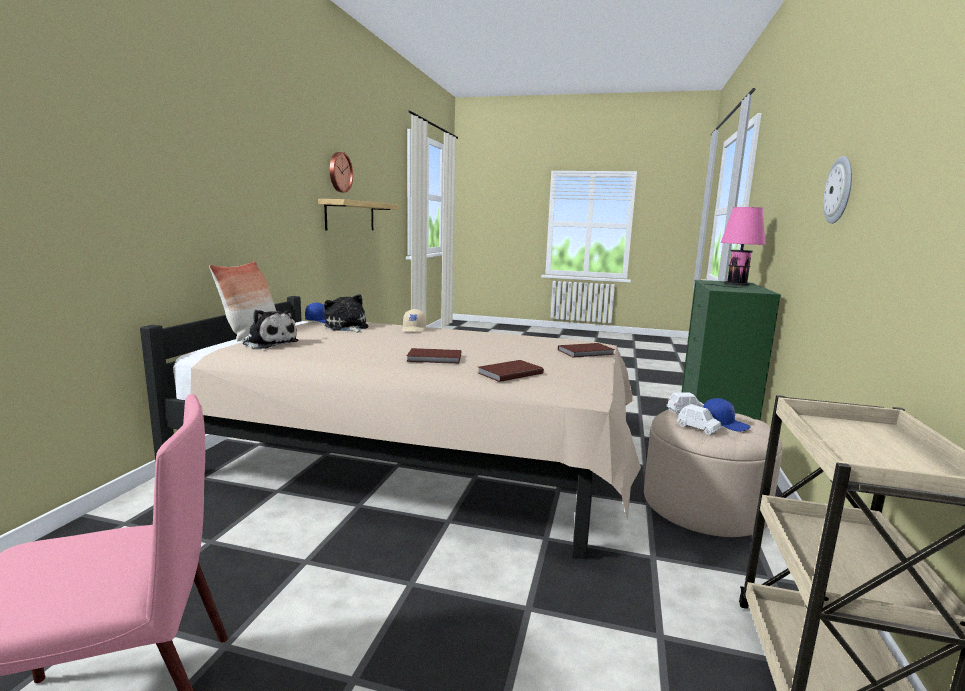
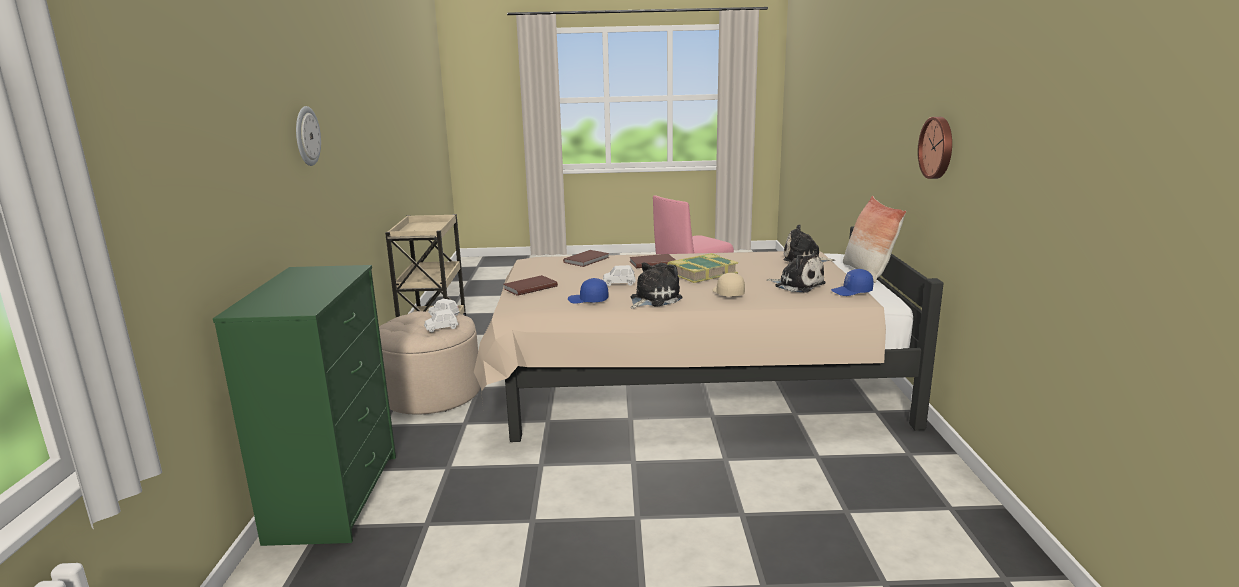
camera: 165 degrees right, 5 degrees up
(339, 172) = (1087, 101): wall clock -> wall clock (938, 147)
(350, 216) = (1100, 206): shelf -> none
(404, 343) = (701, 273): none -> book
(478, 333) = (653, 299): none -> plush toy
(495, 344) = (619, 283): none -> white toy car
(724, 424) = (417, 322): blue cap -> blue cap (588, 300)
(735, 284) = (283, 295): pink table lamp -> none

